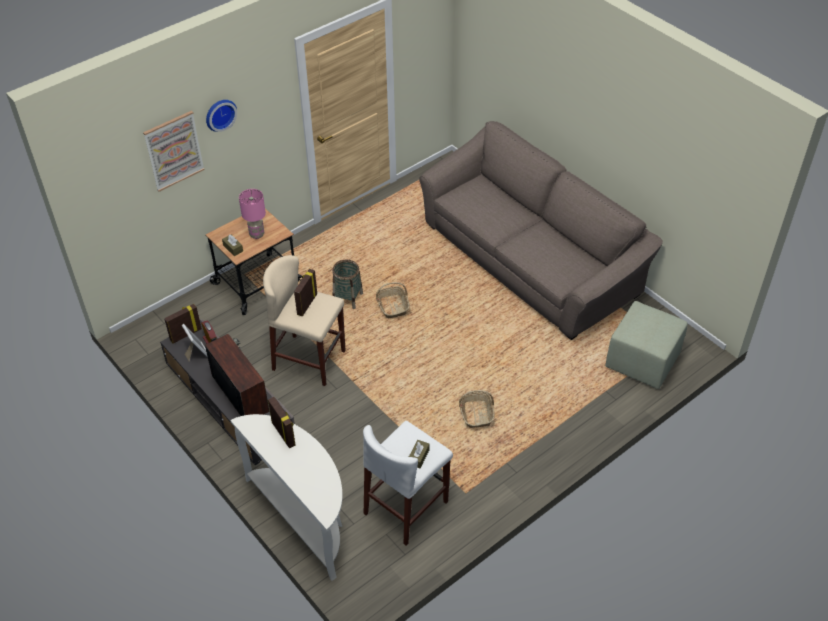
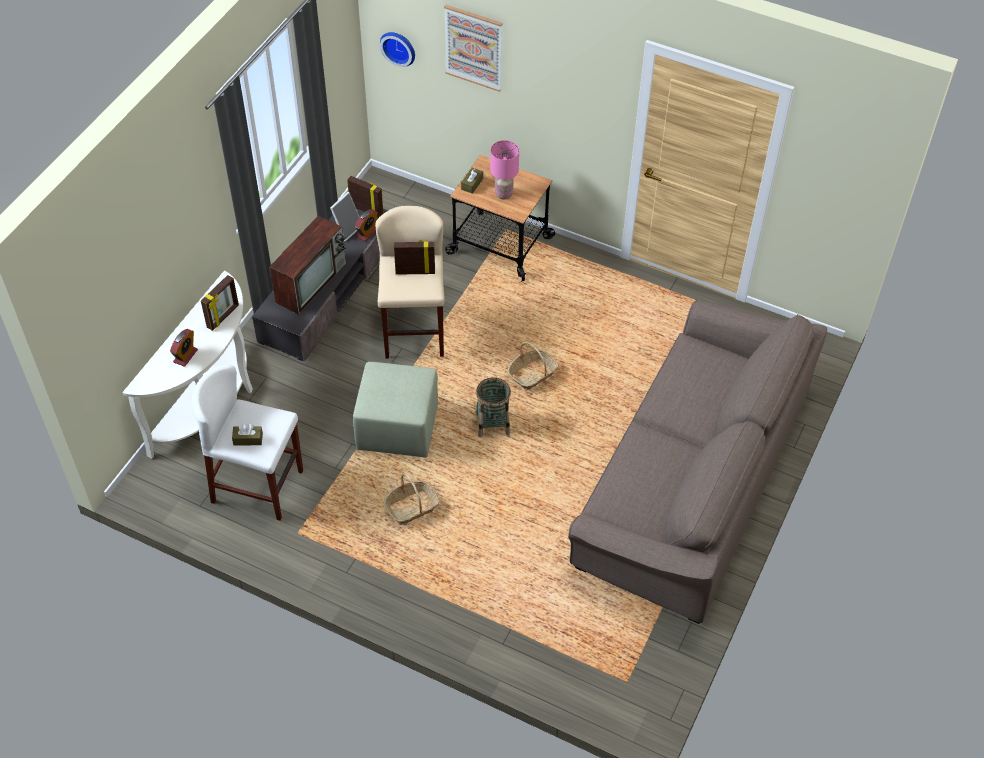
camera: 65 degrees right, 5 degrees up
(219, 114) = (533, 50): wall clock -> wall clock (399, 47)
(312, 472) = (185, 356): none -> alarm clock
(348, 298) = (521, 330): basket -> basket (492, 424)
(642, 362) = (580, 657): green ottoman -> green ottoman (396, 428)

